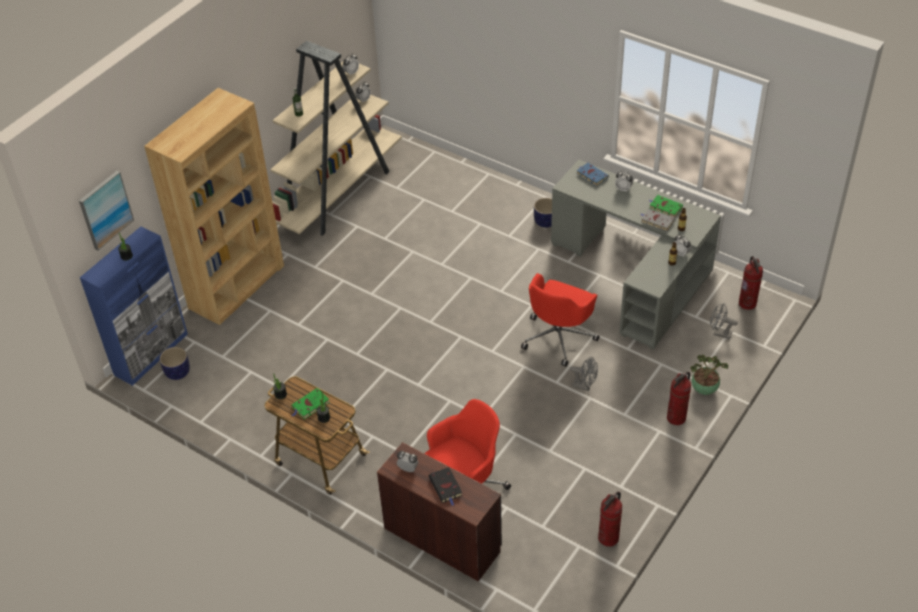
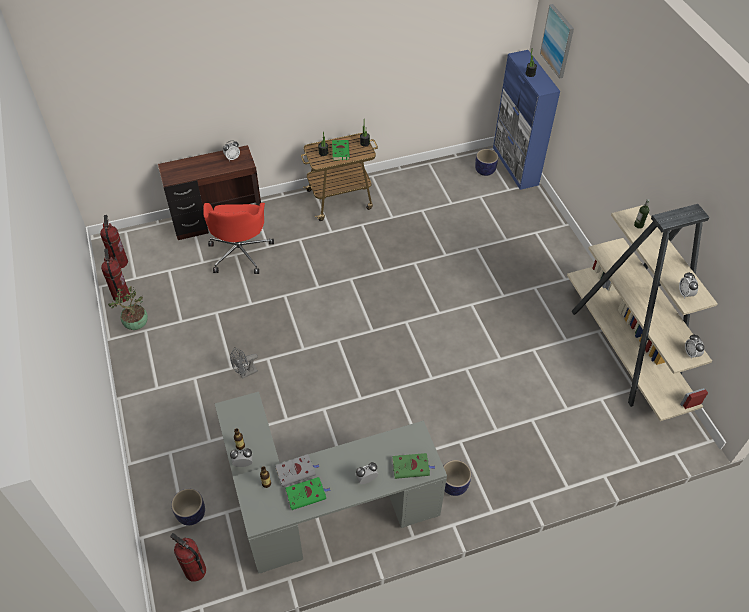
camera: 125 degrees right, 5 degrees up
(237, 286) = (549, 234): brown bookcase -> none
(446, 487) = (198, 166): black book -> none
(559, 337) = (308, 392): red office chair -> none
(591, 175) = (412, 467): blue book -> green book
(676, 418) = (154, 408): fire extinguisher -> fire extinguisher (119, 263)
(705, 389) = (154, 450): potted plant -> potted plant (136, 325)
(719, 333) = (191, 514): grey fan -> planter

